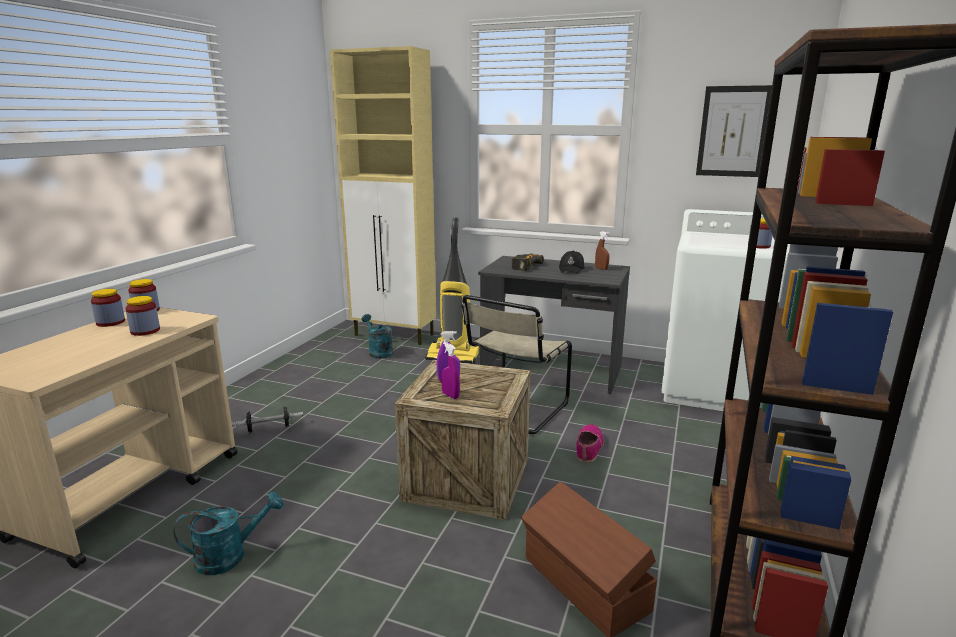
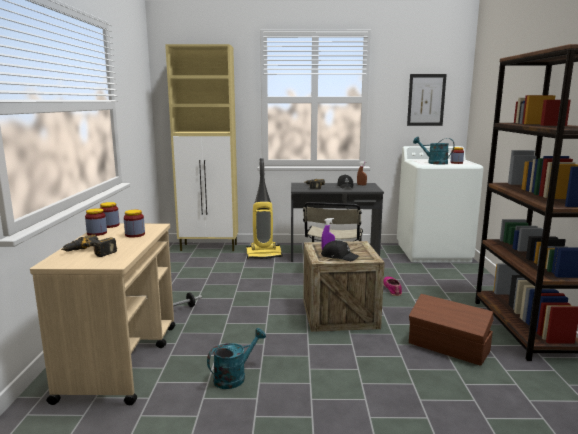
camera: 20 degrees left, 5 degrees down
(46, 355) = (89, 252): none -> power drill
(378, 352) = (208, 258): turquoise watering can -> turquoise watering can (433, 163)
(450, 395) = (339, 256): purple spray bottle -> black cap

